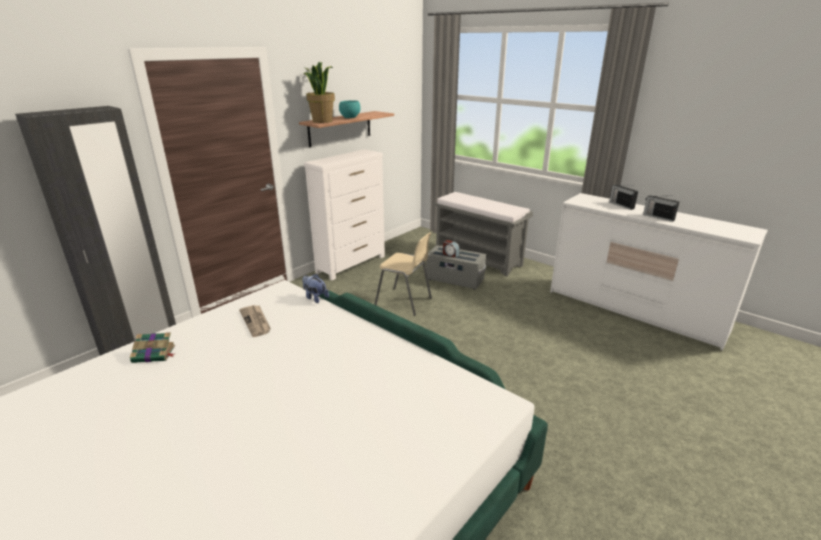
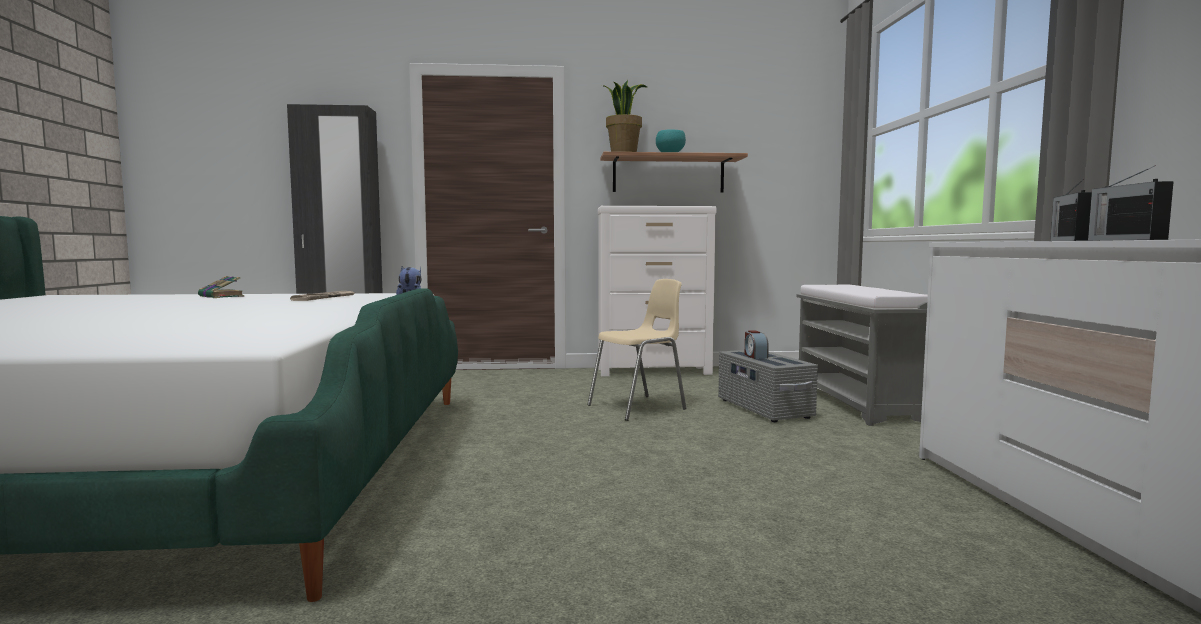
camera: 45 degrees right, 20 degrees down
(404, 302) = (639, 407): beige chair -> beige chair turned 105 degrees counterclockwise

